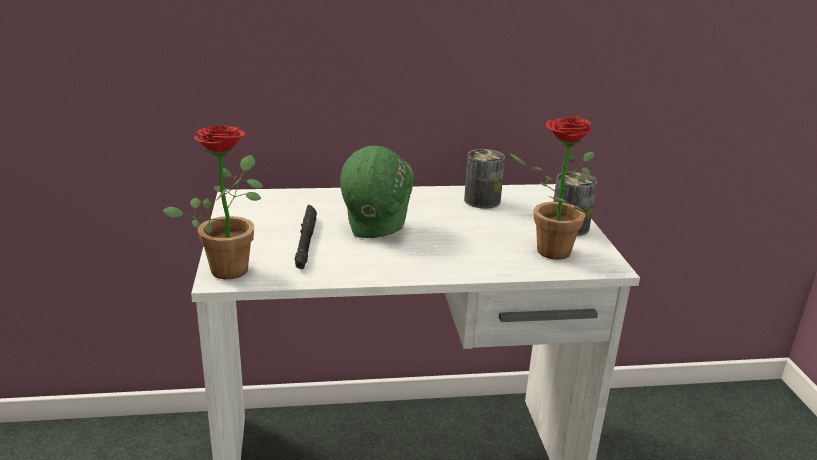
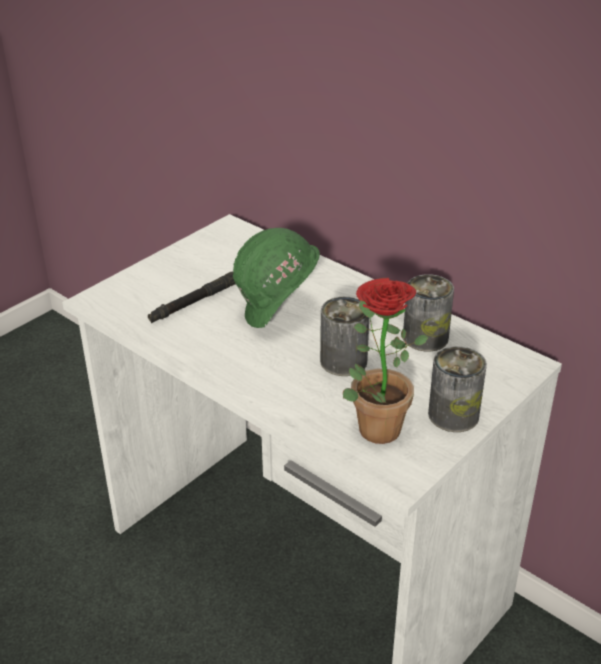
camera: 50 degrees right, 10 degrees up
(230, 266) = (117, 292): potted plant -> none
(466, 231) = (343, 361): none -> can

